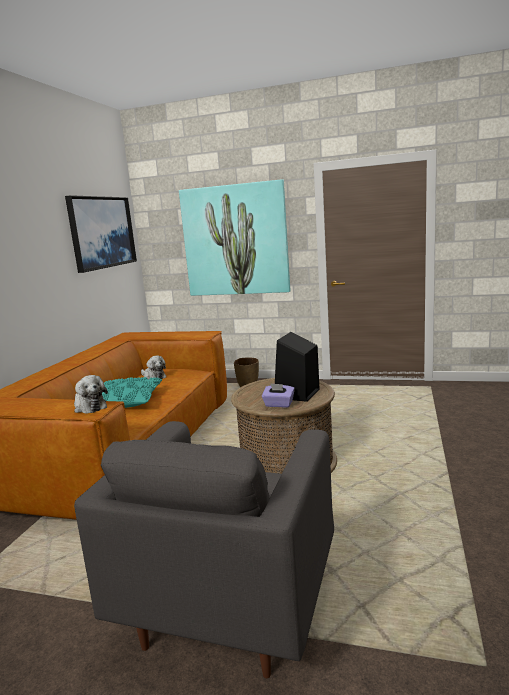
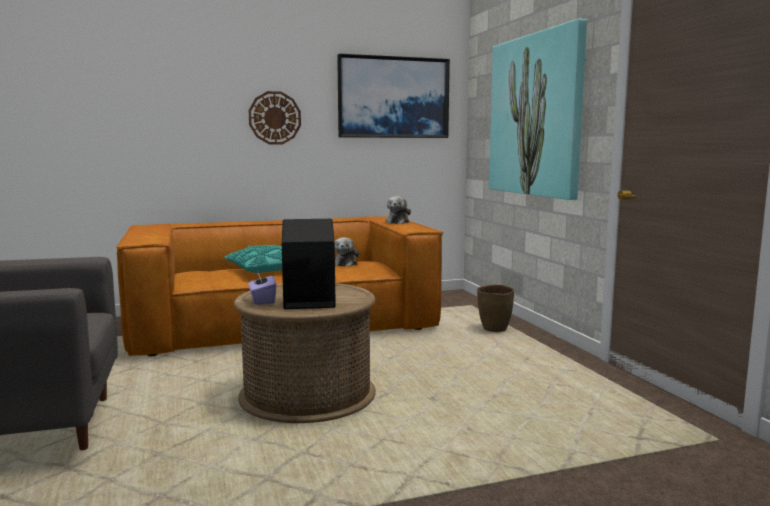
camera: 55 degrees right, 5 degrees down
(35, 262) = (274, 118): none -> wall clock
(89, 407) = (150, 241): plush toy -> plush toy (398, 222)

